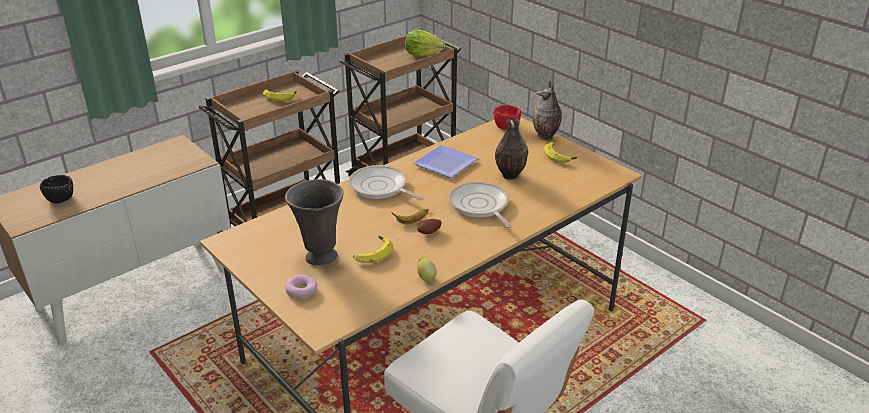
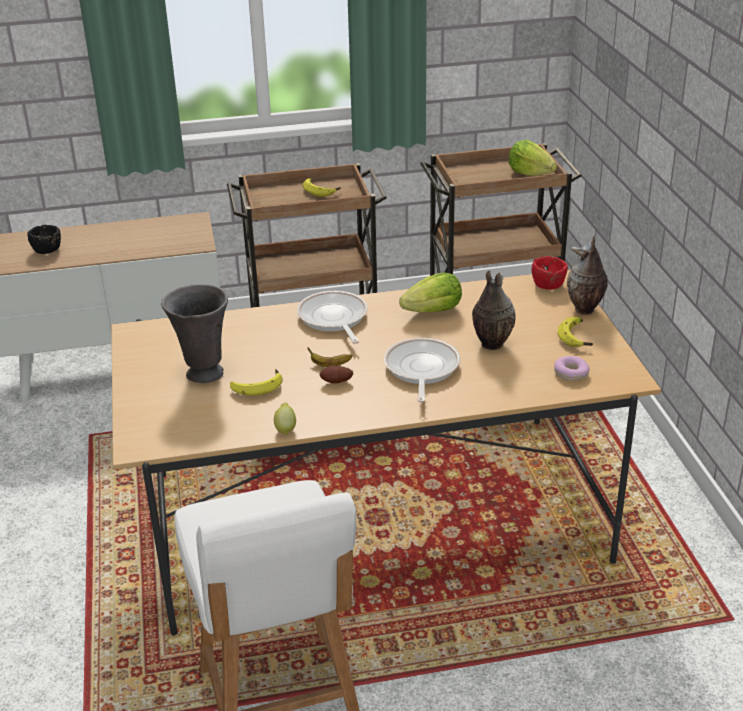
camera: 30 degrees right, 0 degrees up
(301, 291) = (154, 403): donut -> donut (571, 373)
(448, 163) = (433, 311): plate -> lettuce

